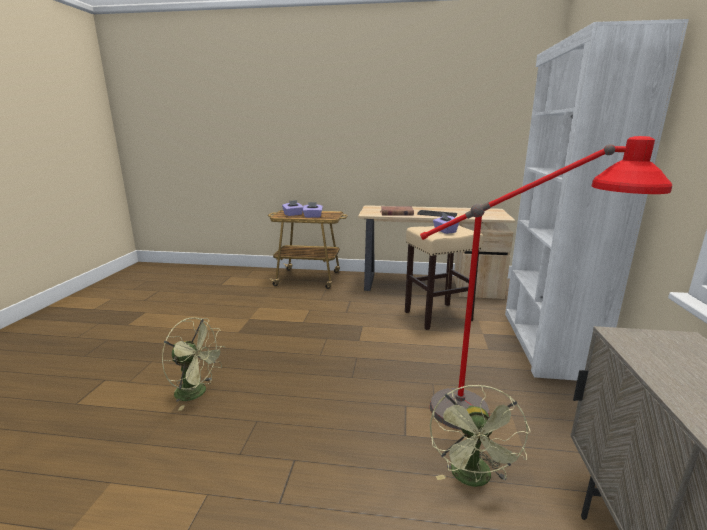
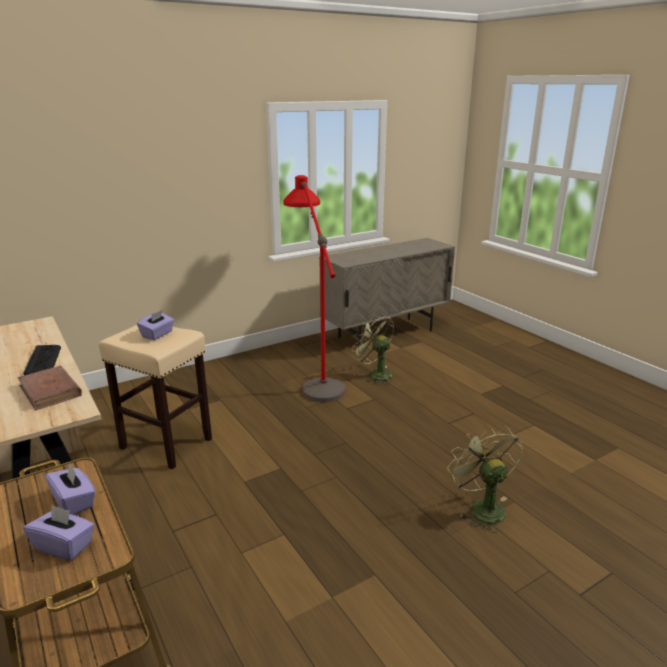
camera: 130 degrees left, 5 degrees up
(473, 479) = (375, 374): green fan -> green fan turned 105 degrees counterclockwise
(545, 343) = (181, 380): white bookcase -> none

